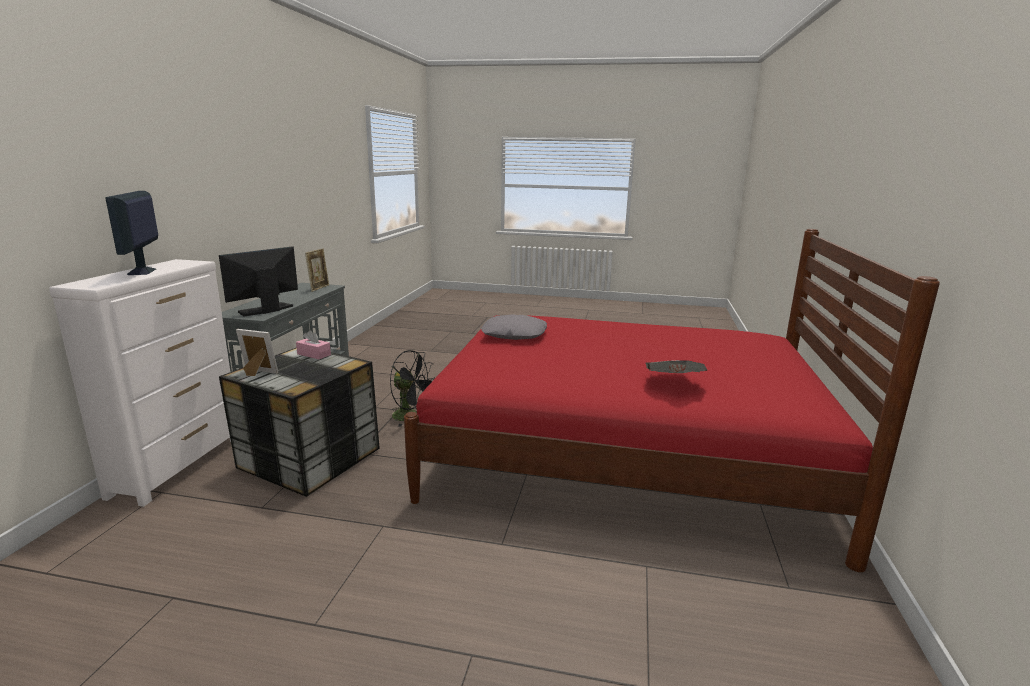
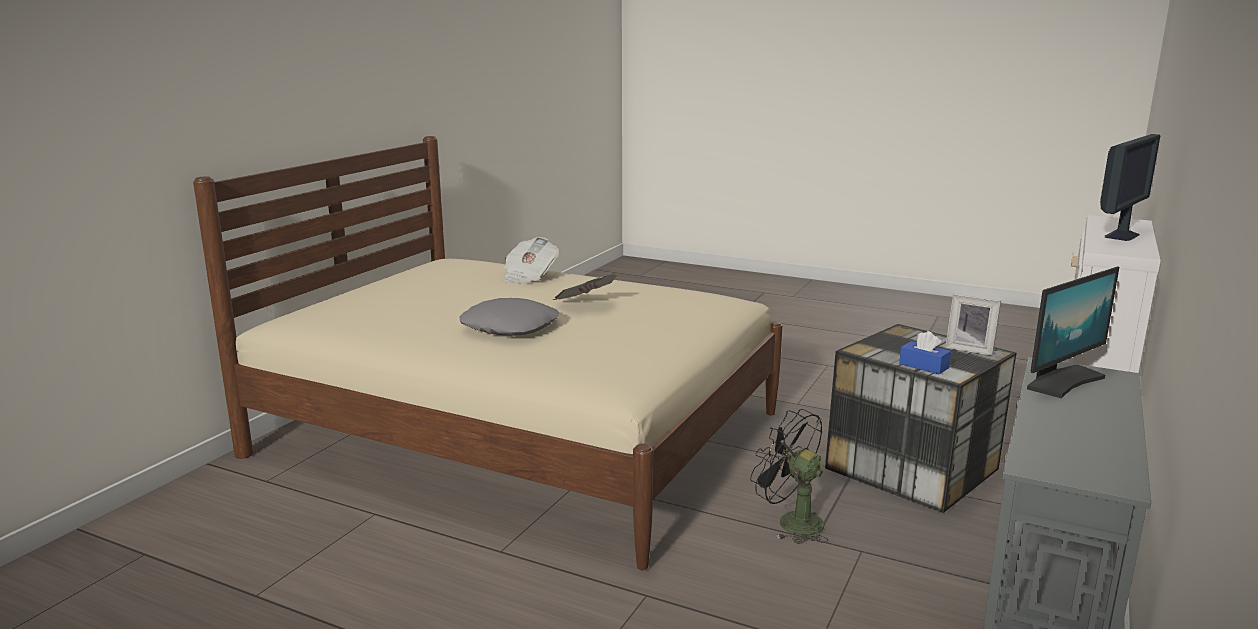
camera: 165 degrees left, 0 degrees up
(142, 271) = (1122, 235): monitor -> monitor turned 45 degrees clockwise
(314, 354) = (924, 366): pink tissue box -> blue tissue box
(319, 288) = (1054, 459): picture frame -> none
(514, 335) = (638, 337): grey pillow -> grey pillow (510, 327)
(577, 354) = (584, 304): none -> newspaper
(623, 455) = (519, 434): red bed -> beige bed

